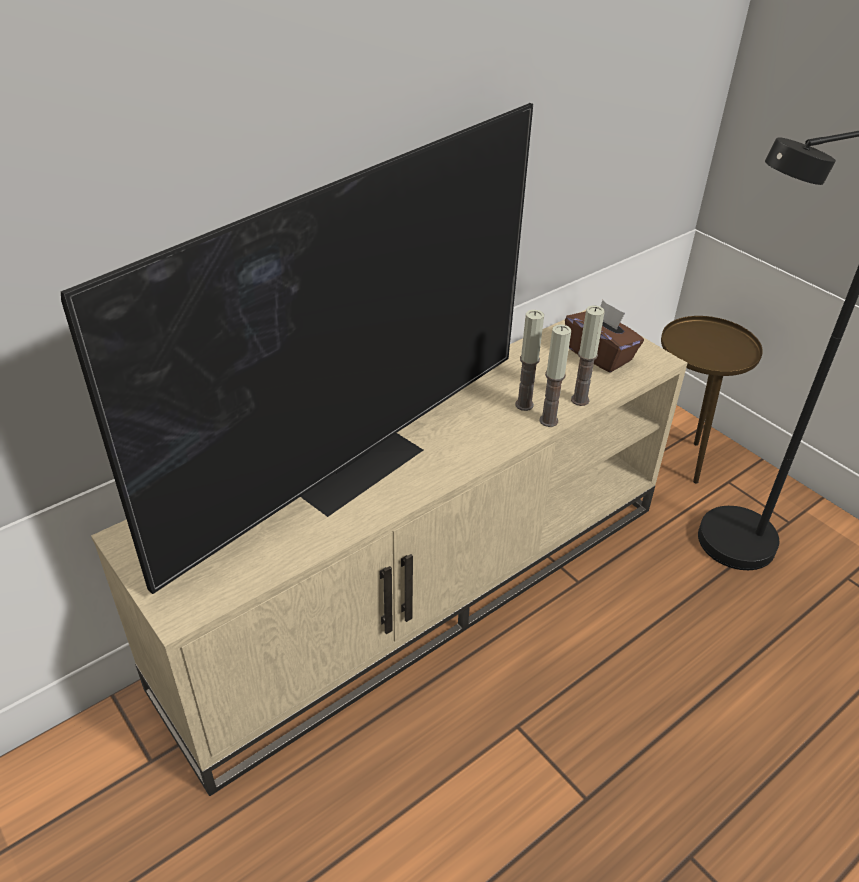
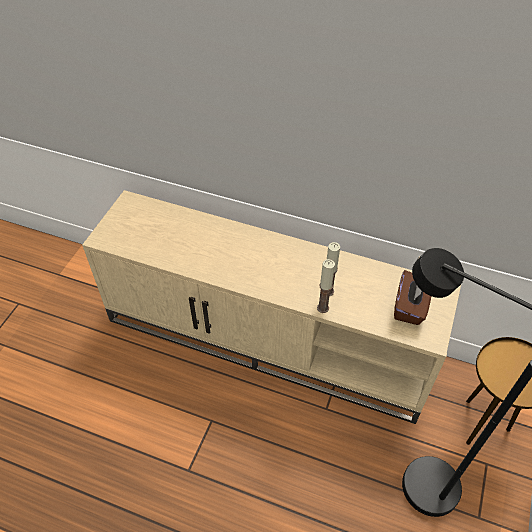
camera: 60 degrees right, 10 degrees up
(354, 462) = (226, 245): television -> none
(580, 400) = (354, 315): candle -> none

